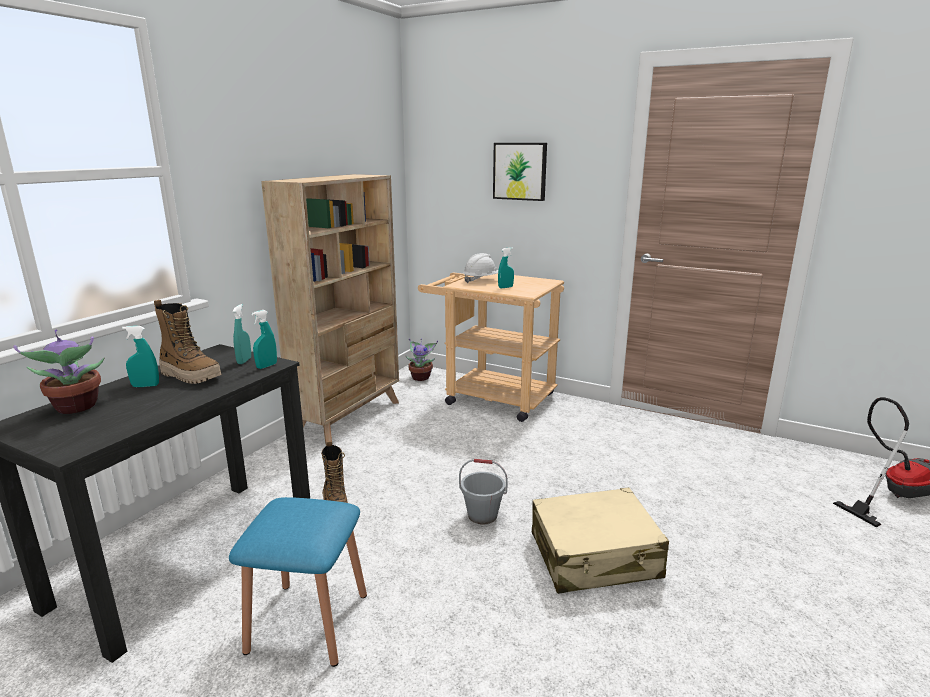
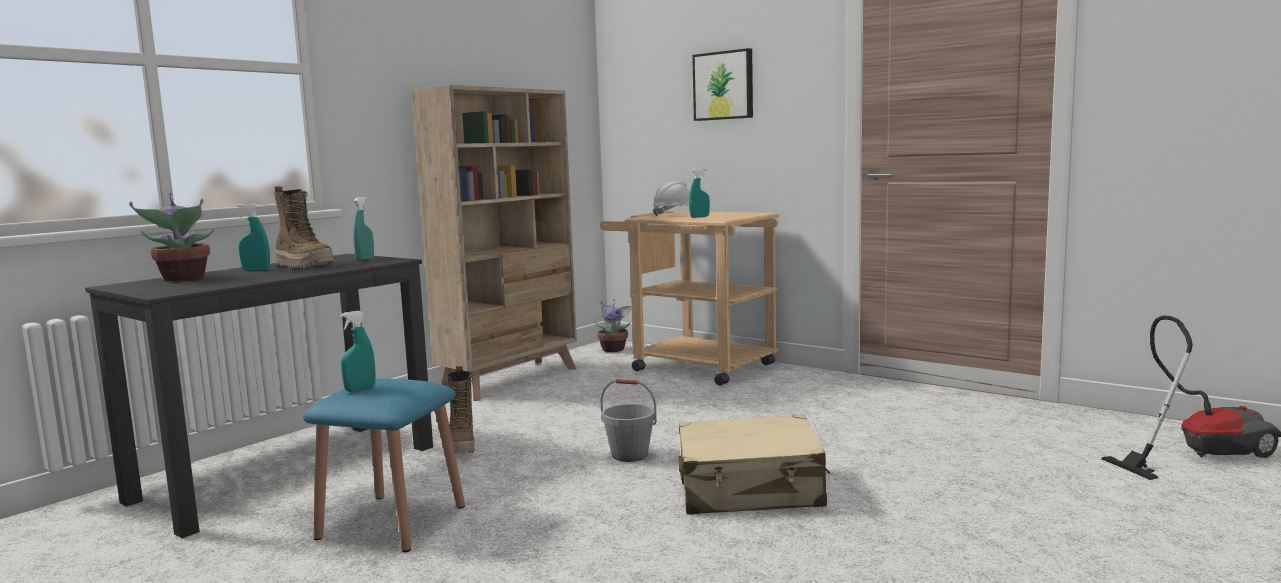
camera: 10 degrees right, 10 degrees down
(266, 366) = (385, 261): turquoise spray bottle -> turquoise spray bottle (360, 389)

